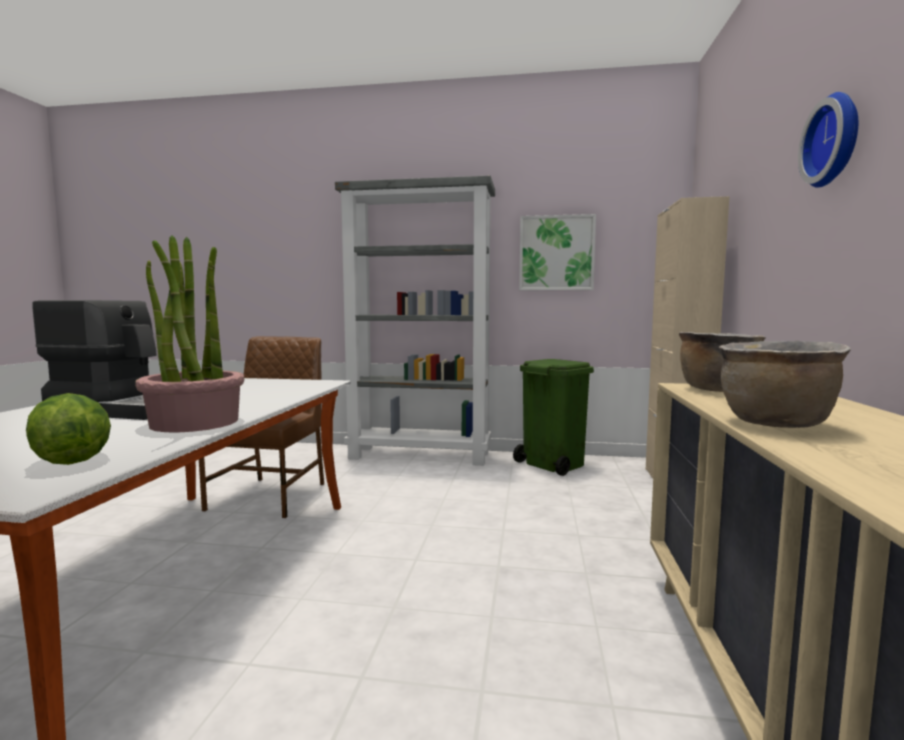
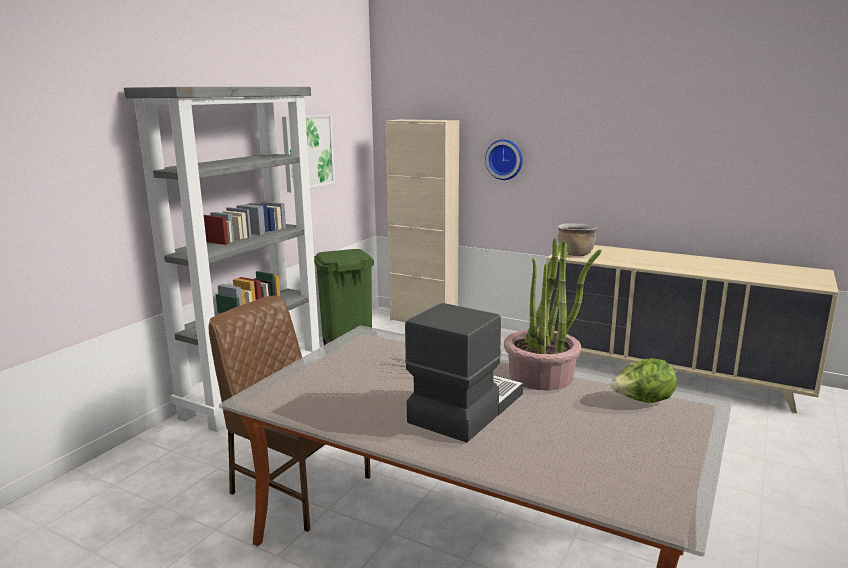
camera: 70 degrees left, 10 degrees up
(775, 424) = (658, 265): brown cooking pot -> none
(835, 140) = (576, 122): wall clock -> wall clock (505, 159)

